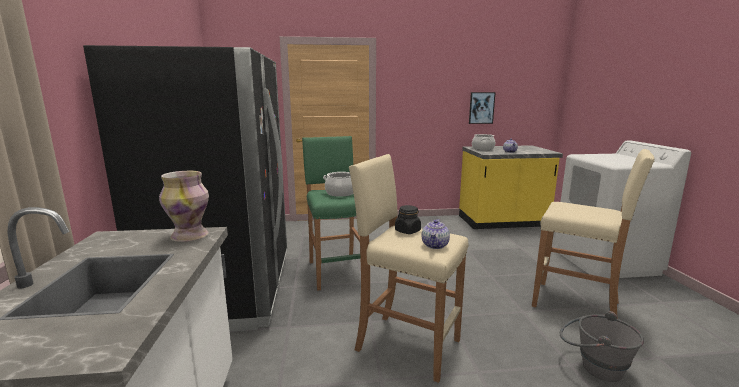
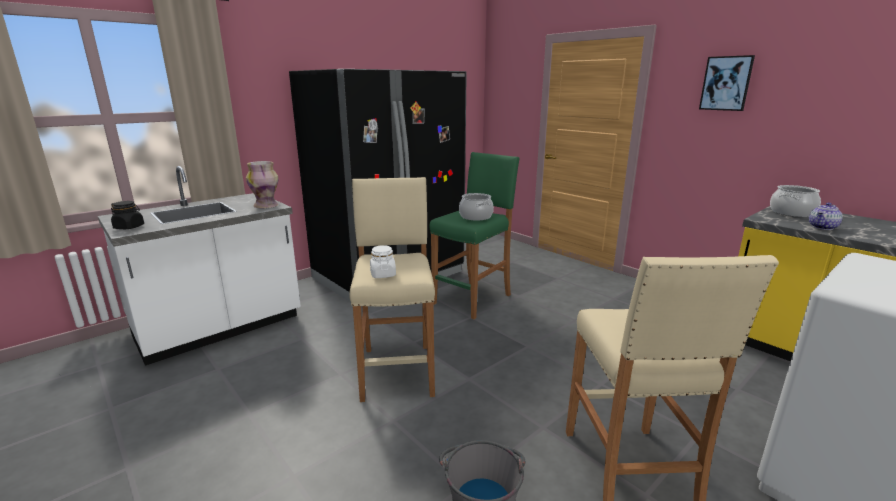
camera: 55 degrees right, 5 degrees up
(407, 231) = (407, 258): black jar -> black jar (129, 227)
(435, 245) = (383, 274): teapot -> white jar
(481, 108) = (831, 139): picture -> picture (726, 83)

